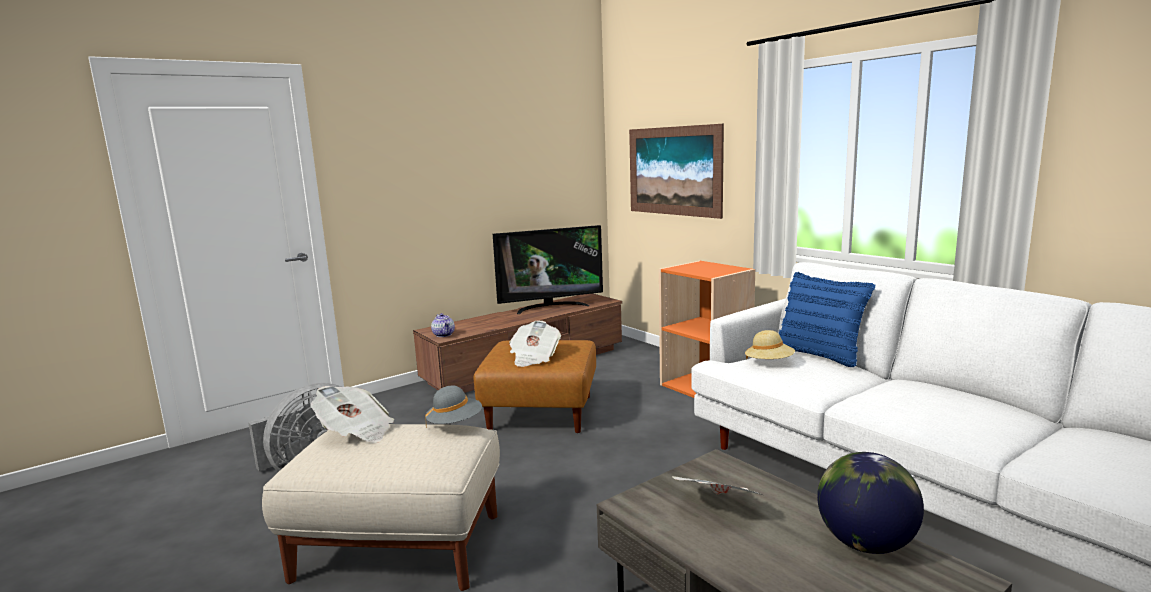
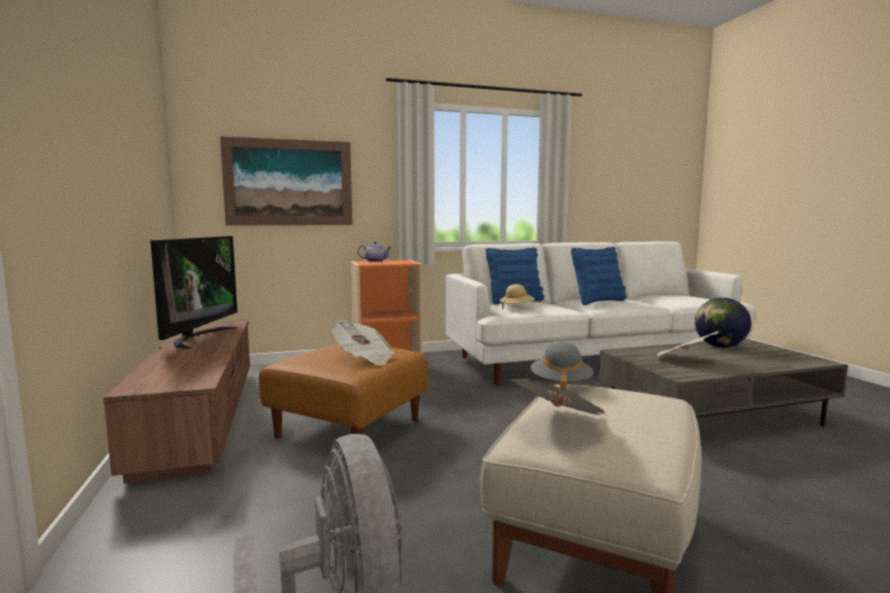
camera: 70 degrees left, 5 degrees down
(444, 335) = (183, 383): teapot -> teapot (375, 261)
(909, 399) = (598, 302): none -> blue pillow

